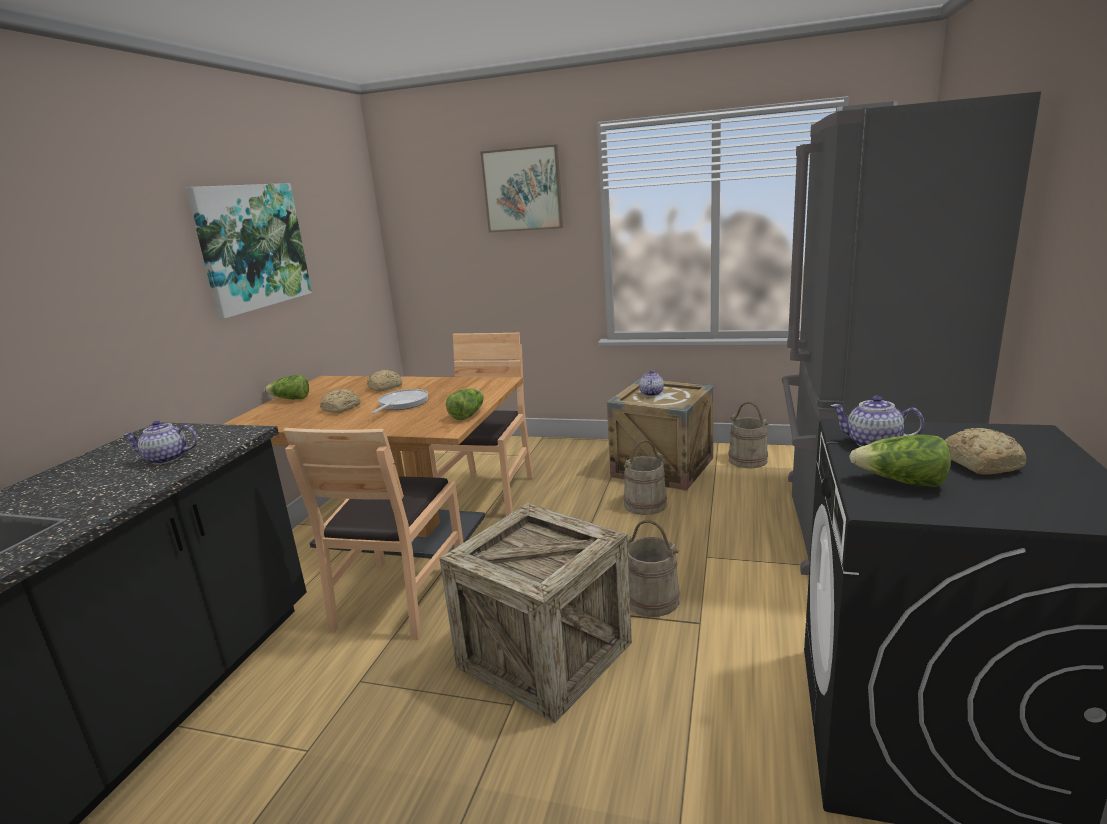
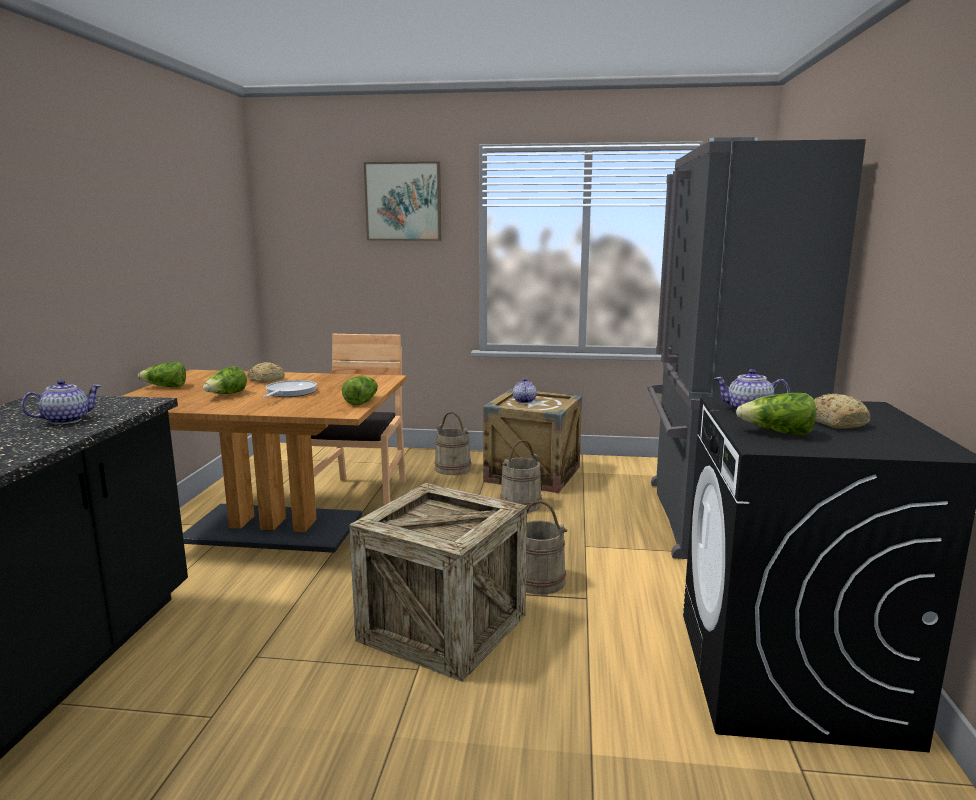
camera: 10 degrees left, 5 degrees down
(166, 459) = (66, 420): teapot -> teapot turned 150 degrees clockwise
(252, 246) = (137, 229): picture -> none
(342, 408) = (226, 395): bread -> lettuce
(399, 597) = (284, 584): brown chair -> none
(748, 460) = (612, 468): beige bucket -> beige bucket (453, 468)

